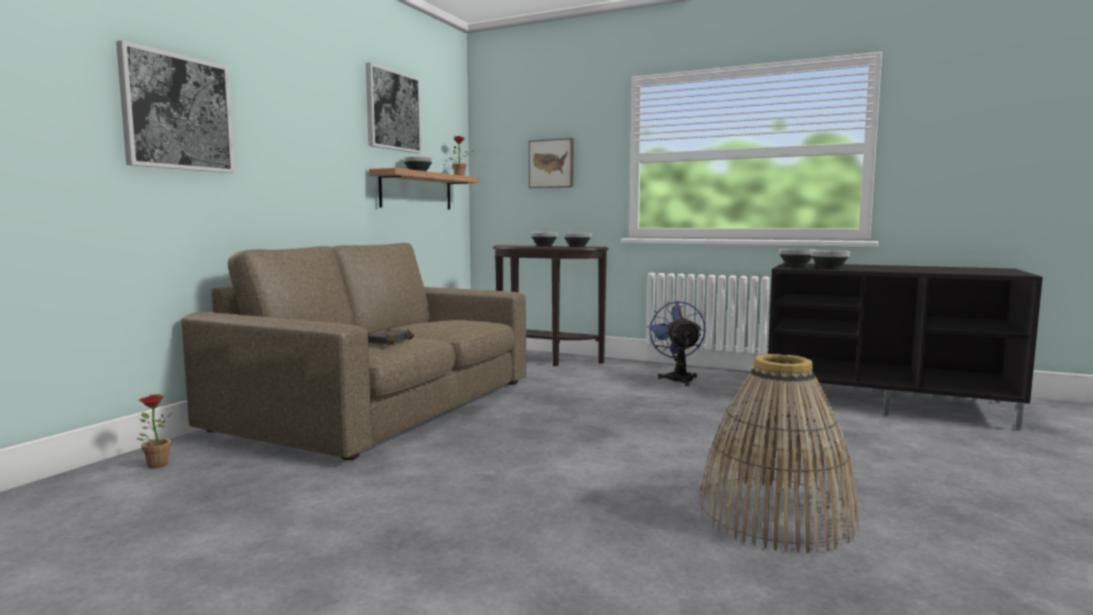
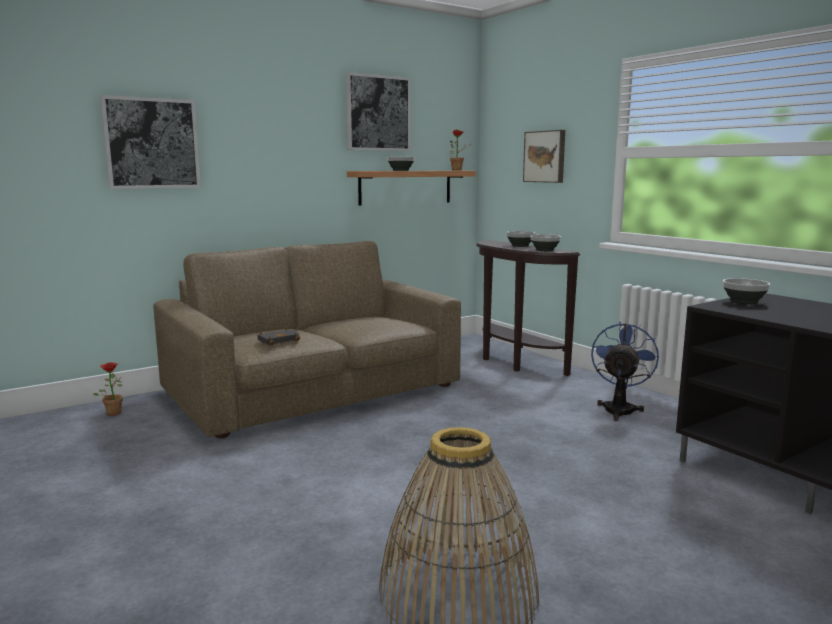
camera: 30 degrees right, 5 degrees up
(828, 268) = (763, 313): bowl -> none

